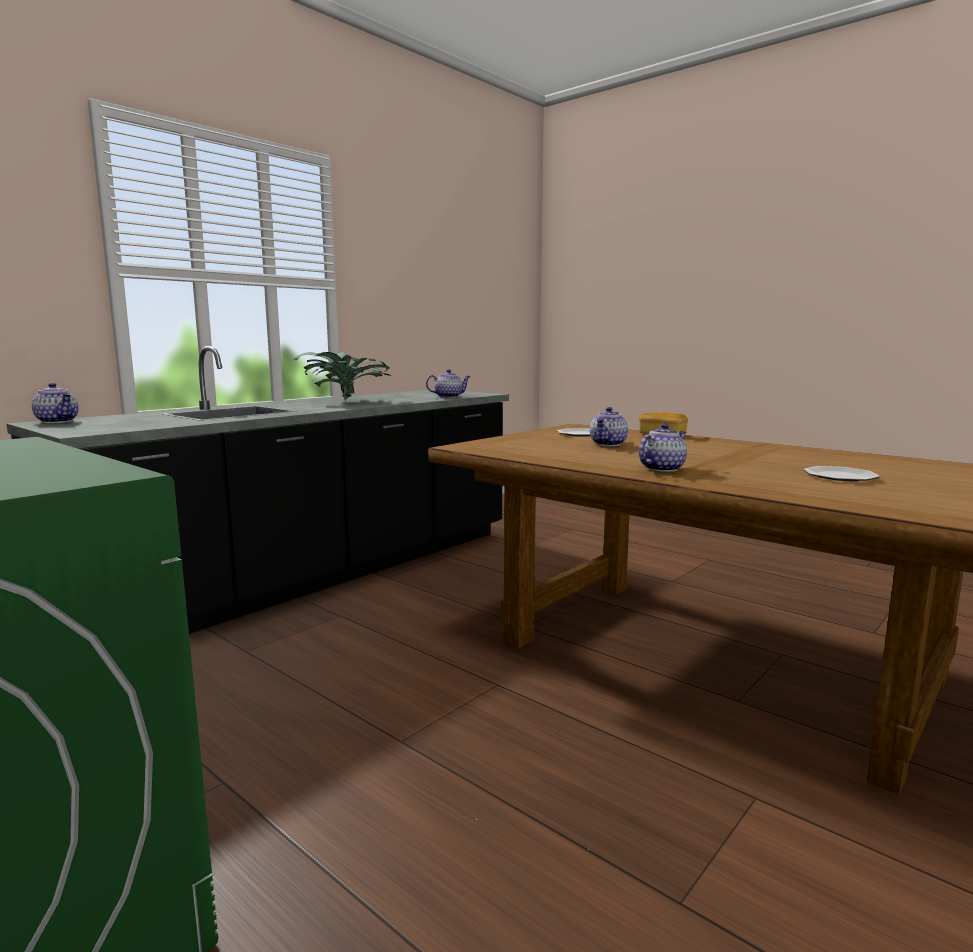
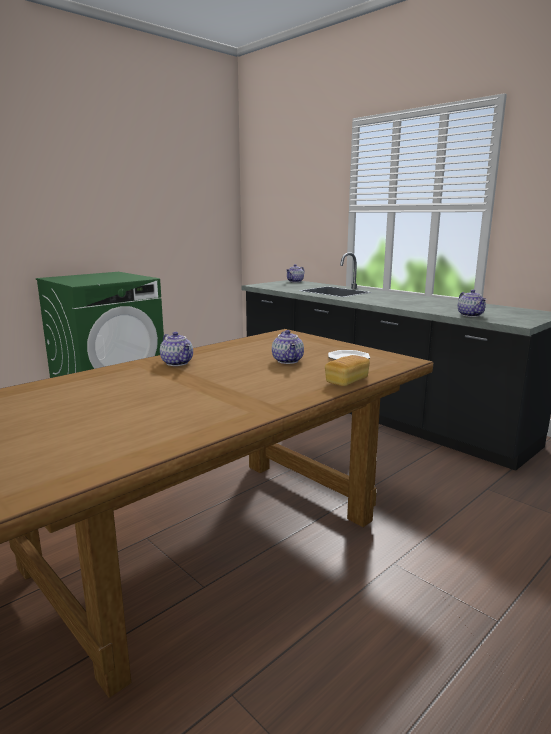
camera: 95 degrees right, 5 degrees up
(347, 401) = (410, 300): potted plant -> none
(609, 444) = (288, 361): teapot -> teapot turned 135 degrees counterclockwise
(839, 476) = (106, 401): plate -> none

